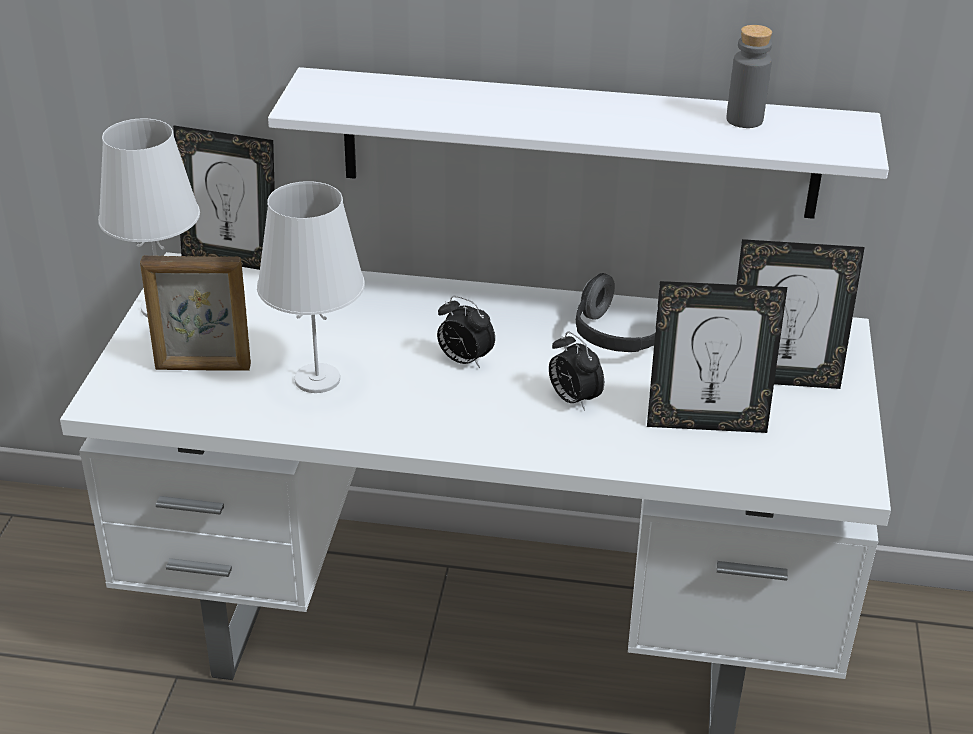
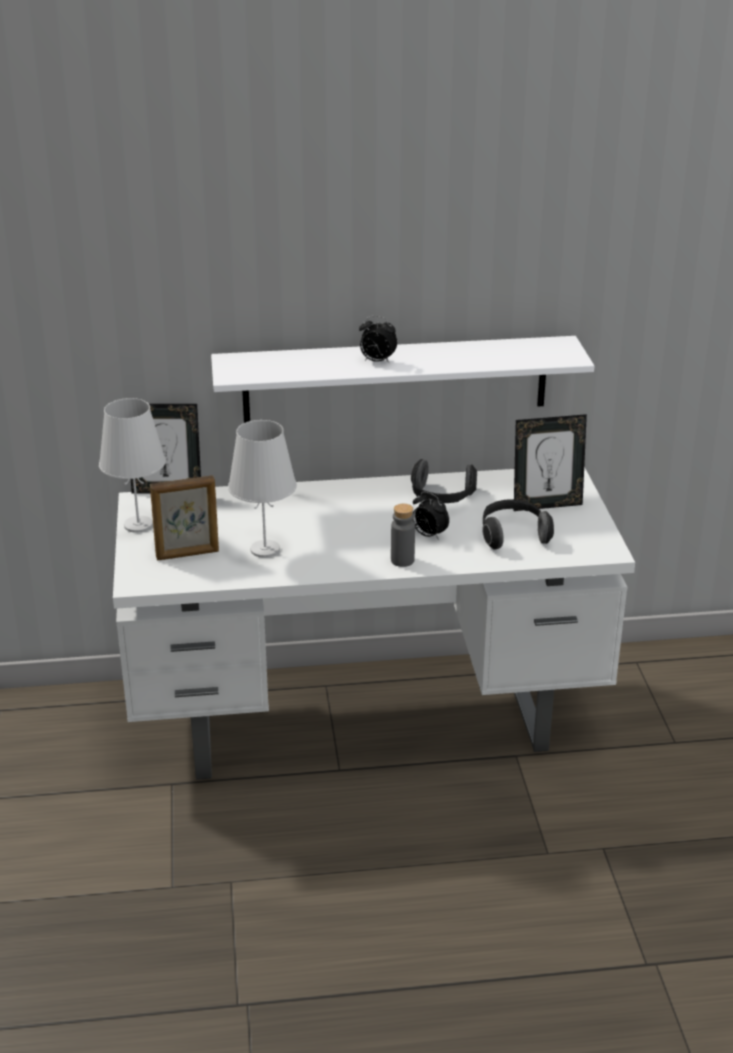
camera: 15 degrees left, 5 degrees down
(464, 360) = (351, 525): alarm clock -> alarm clock (377, 361)
(706, 423) = (513, 535): picture frame -> headphones
(744, 120) = (501, 349): grey bottle -> grey bottle (402, 560)

